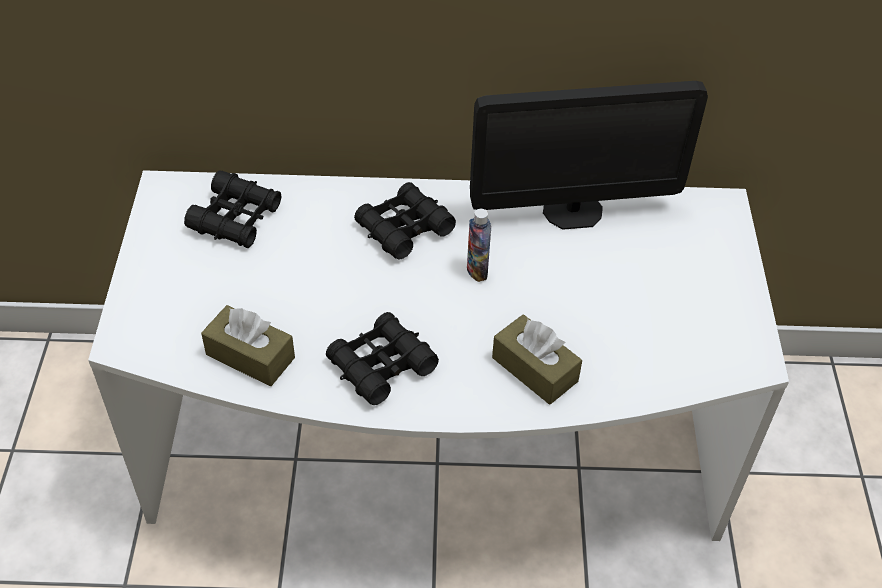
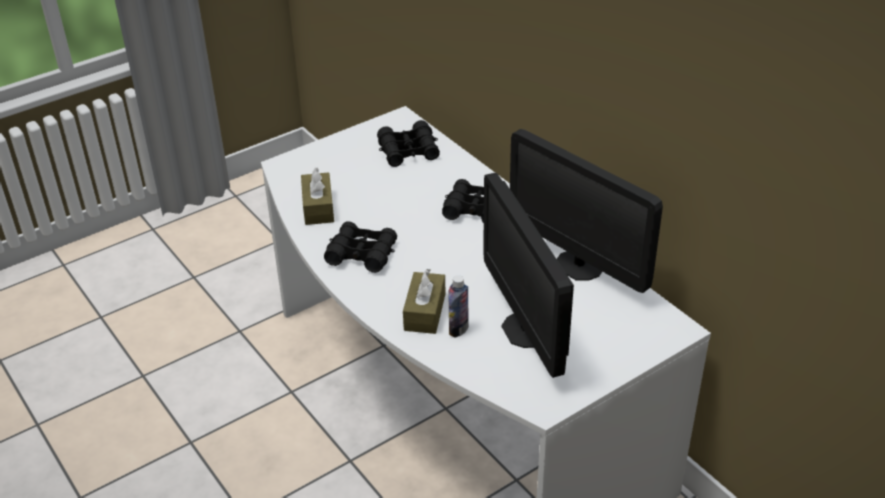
camera: 55 degrees right, 10 degrees down
(477, 270) = (477, 252): bottle -> bottle (458, 329)
(634, 307) = (526, 330): none -> monitor

